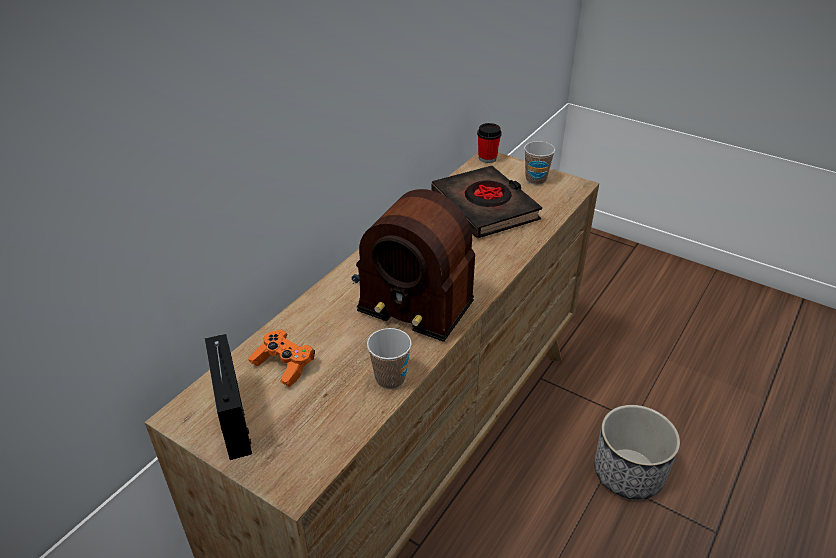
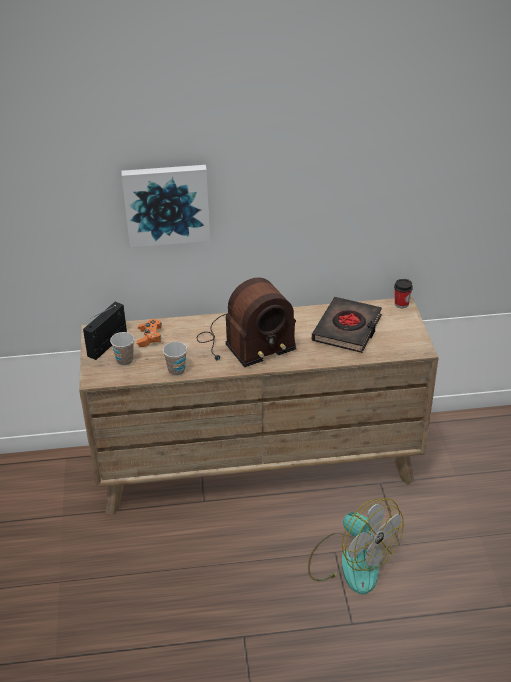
camera: 50 degrees right, 0 degrees up
(231, 110) = (166, 204): none -> picture
(412, 289) = (244, 343): radio -> radio turned 105 degrees counterclockwise
(535, 179) = (404, 332): cup -> cup (124, 360)
(628, 473) = (351, 562): planter -> fan

